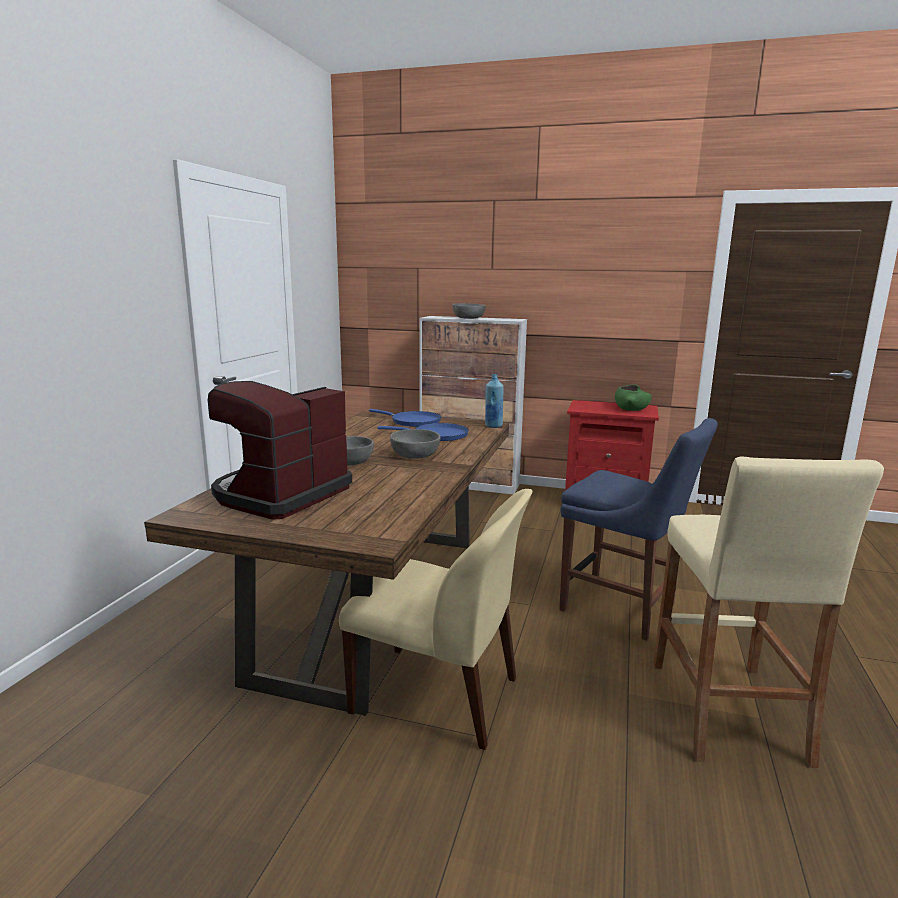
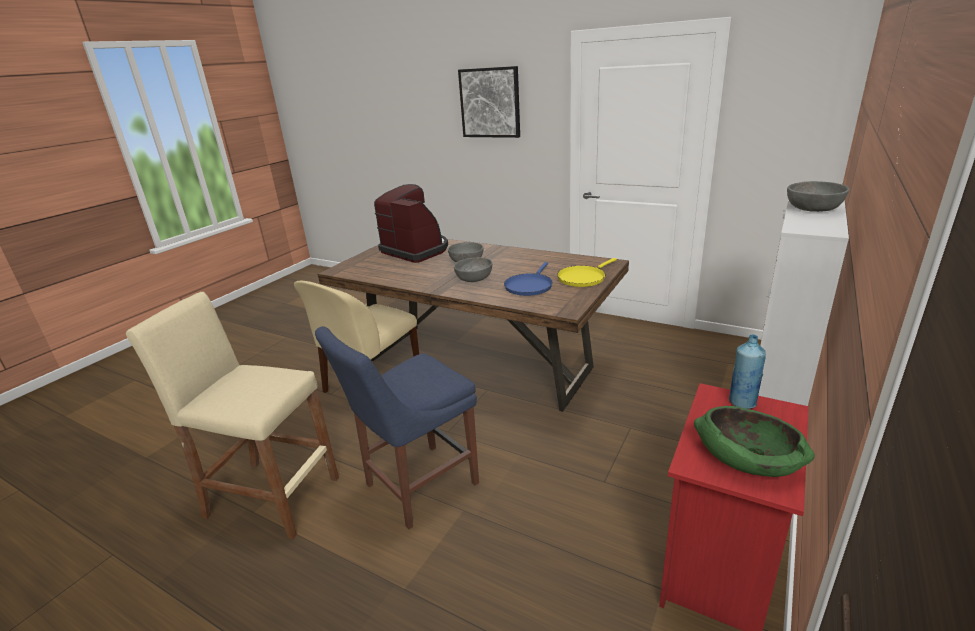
camera: 105 degrees right, 10 degrees up
(76, 250) = (490, 103): none -> picture
(412, 421) = (583, 278): blue frying pan -> yellow frying pan
(493, 426) = (561, 311): blue bottle -> blue bottle (742, 402)

